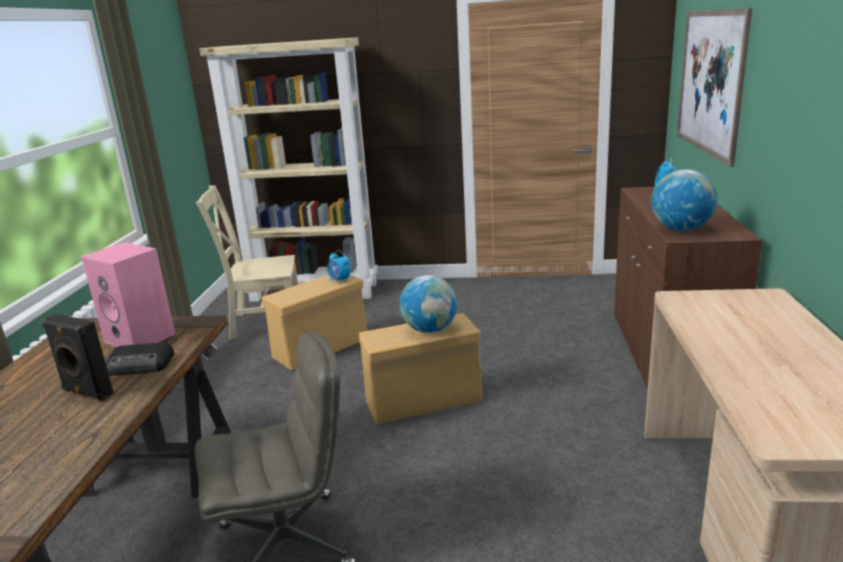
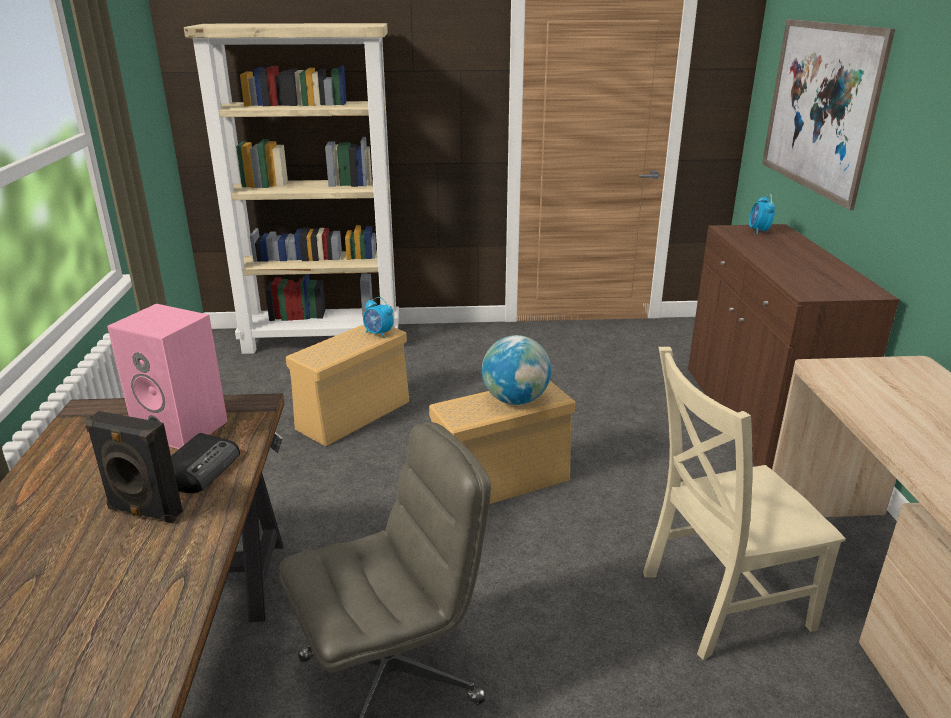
camera: 10 degrees left, 5 degrees up
(140, 365) = (201, 468): radio -> radio turned 60 degrees counterclockwise
(263, 323) = (268, 382): beige chair -> beige chair (719, 601)
(680, 229) = (805, 283): globe -> none

